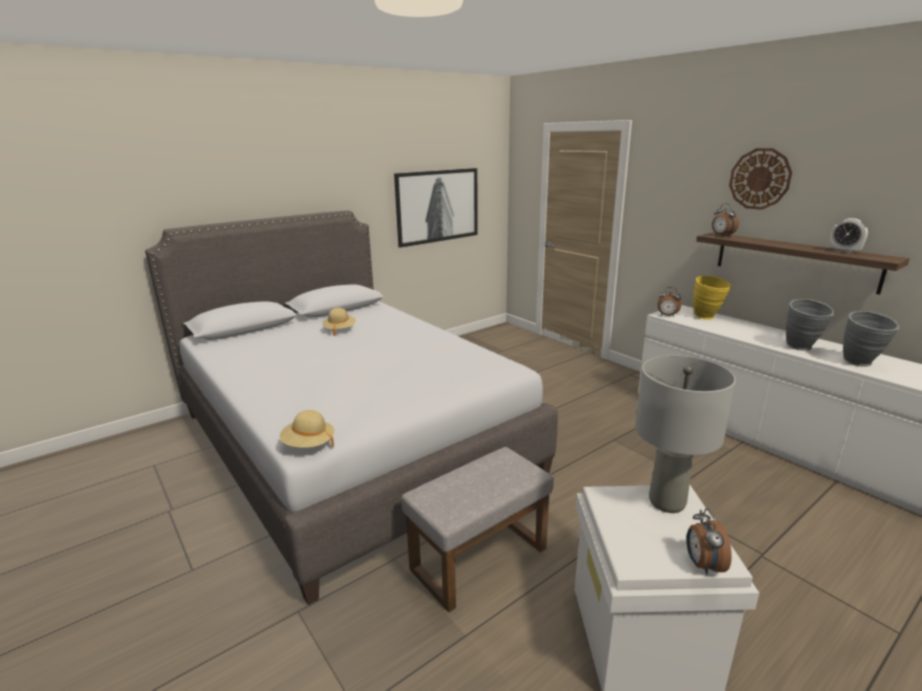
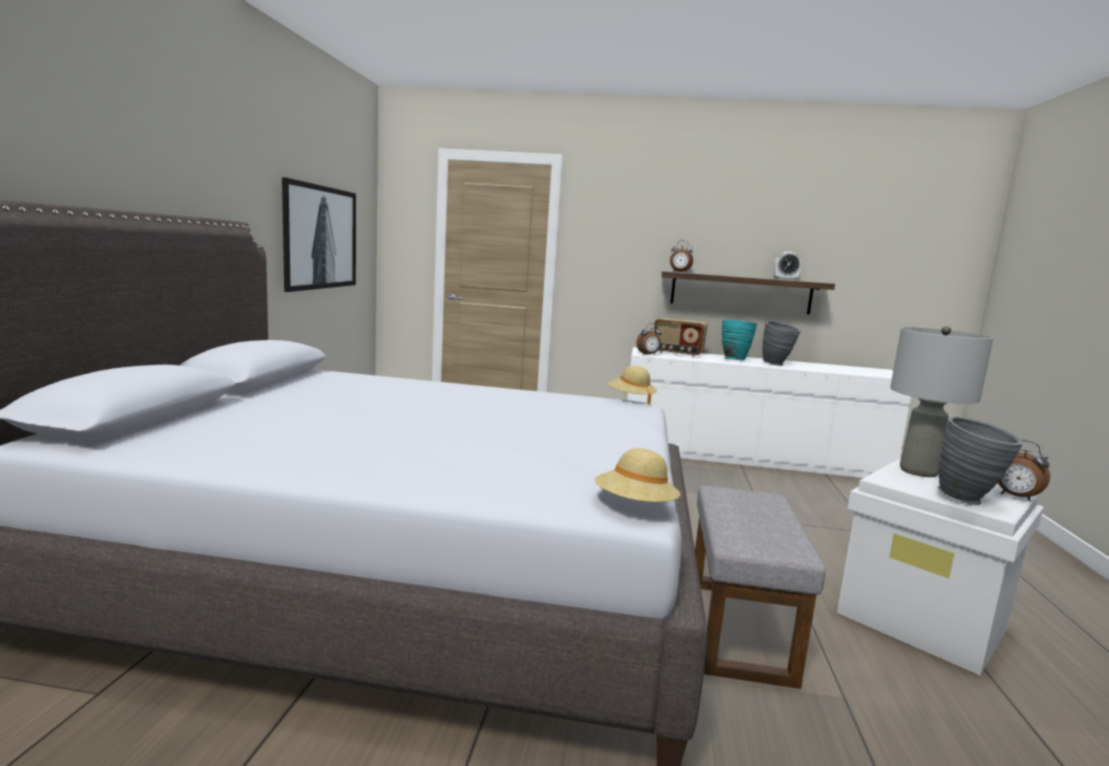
camera: 45 degrees left, 10 degrees down
(340, 330) = (332, 399): beige hat -> beige hat (631, 398)
(707, 318) = (677, 353): yellow vase -> radio
(756, 334) = (734, 360): none -> turquoise vase
(759, 179) = (704, 219): wall clock -> none
(861, 364) = (825, 369): grey vase -> grey vase (970, 501)

